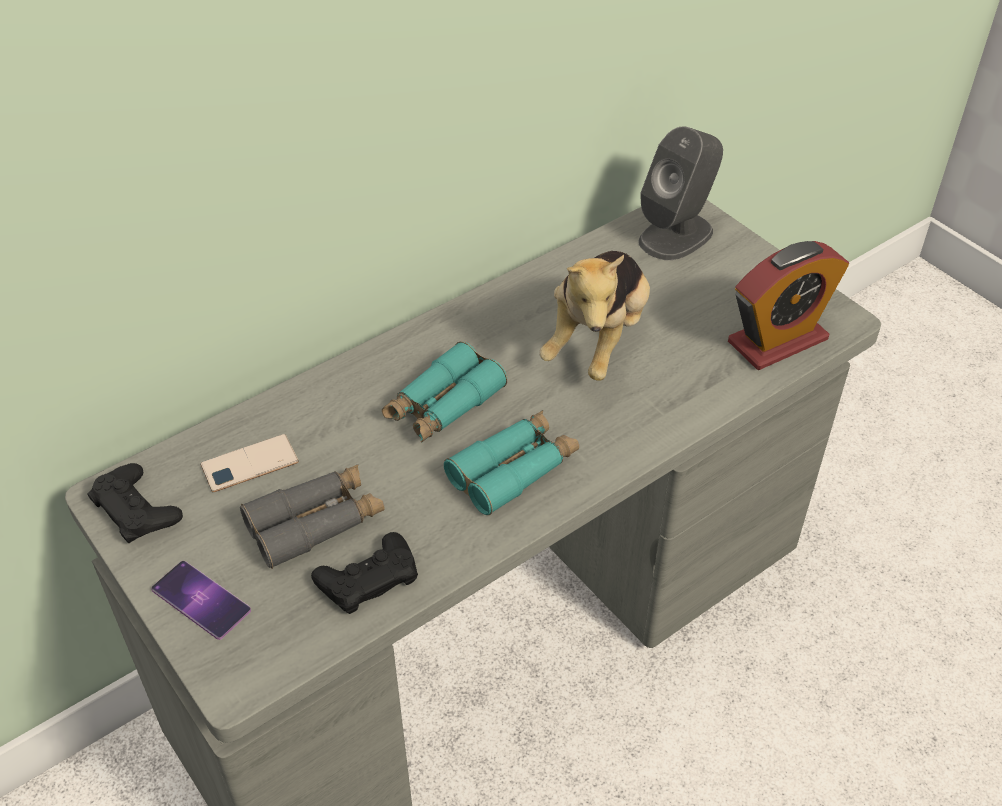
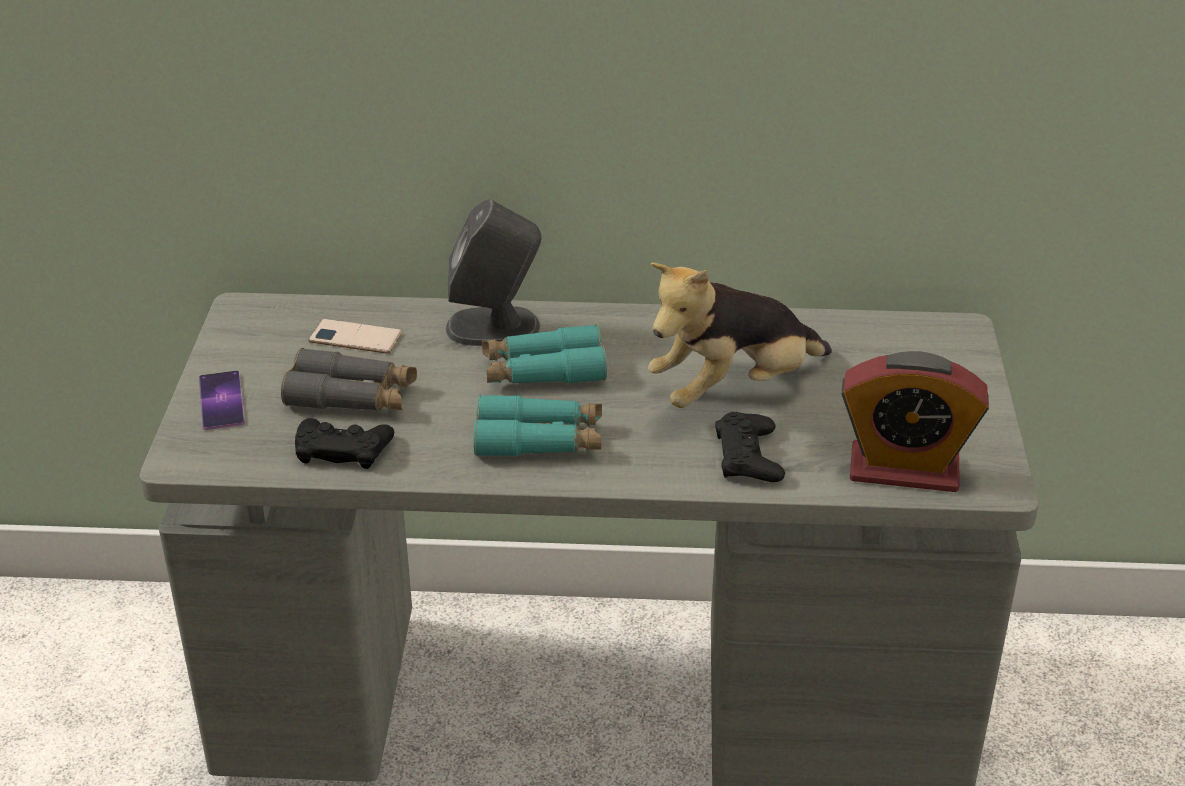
camera: 40 degrees right, 10 degrees down
(136, 509) = (249, 326): black game controller -> black game controller (748, 456)
(676, 235) = (921, 347): grey speaker -> grey speaker (494, 327)

